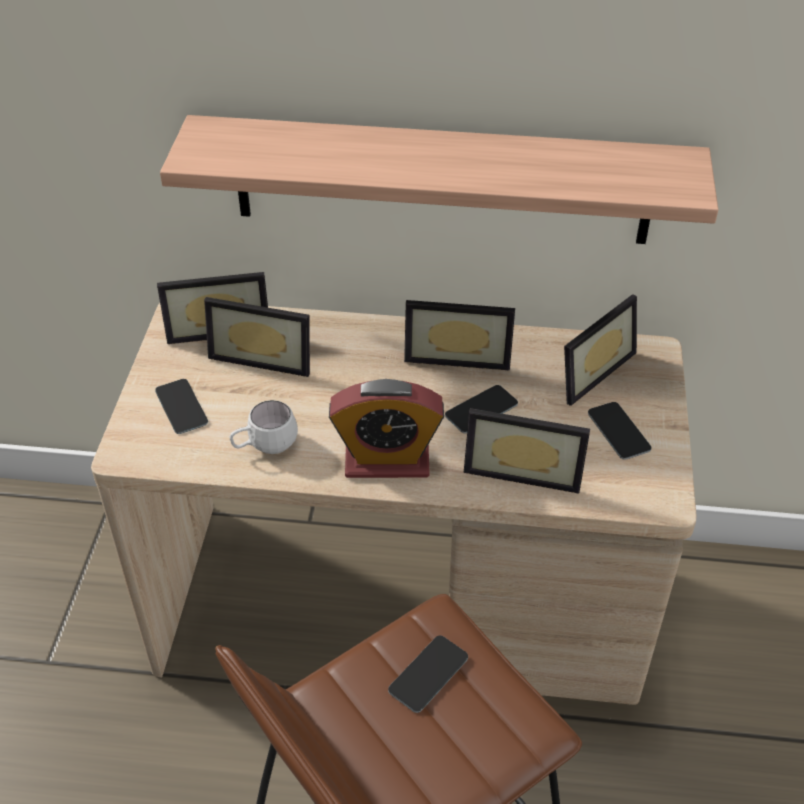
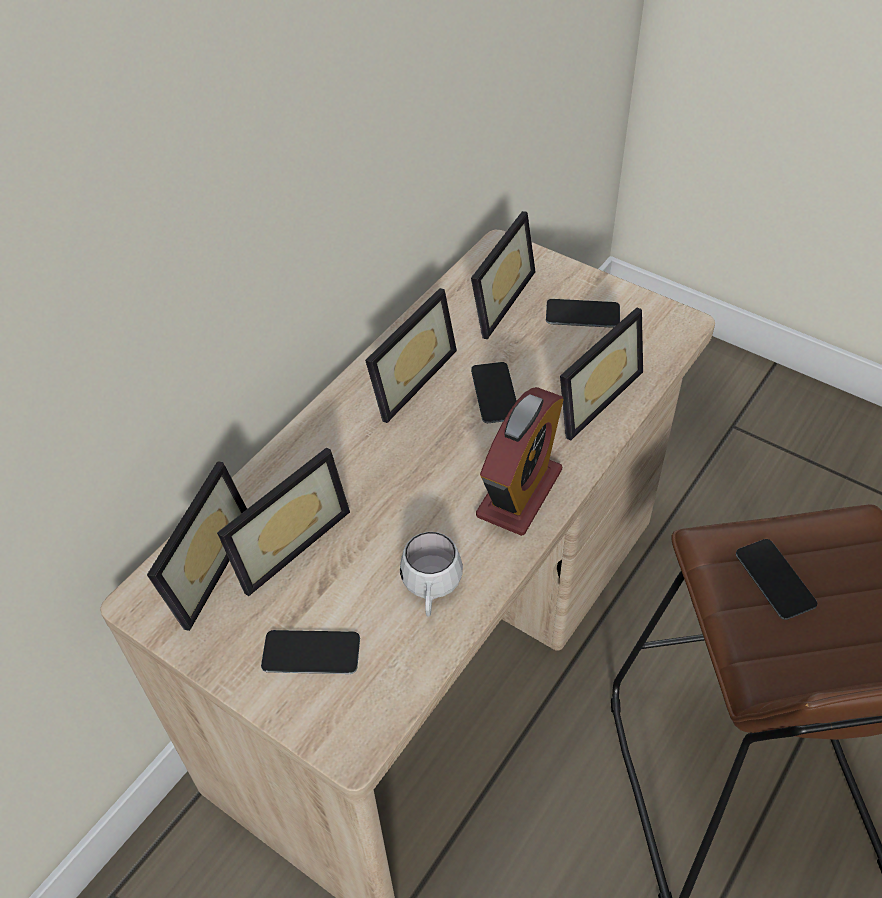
camera: 60 degrees left, 5 degrees up
(442, 180) = (305, 221): shelf -> none
(588, 369) = (493, 299): picture frame -> picture frame turned 45 degrees clockwise

